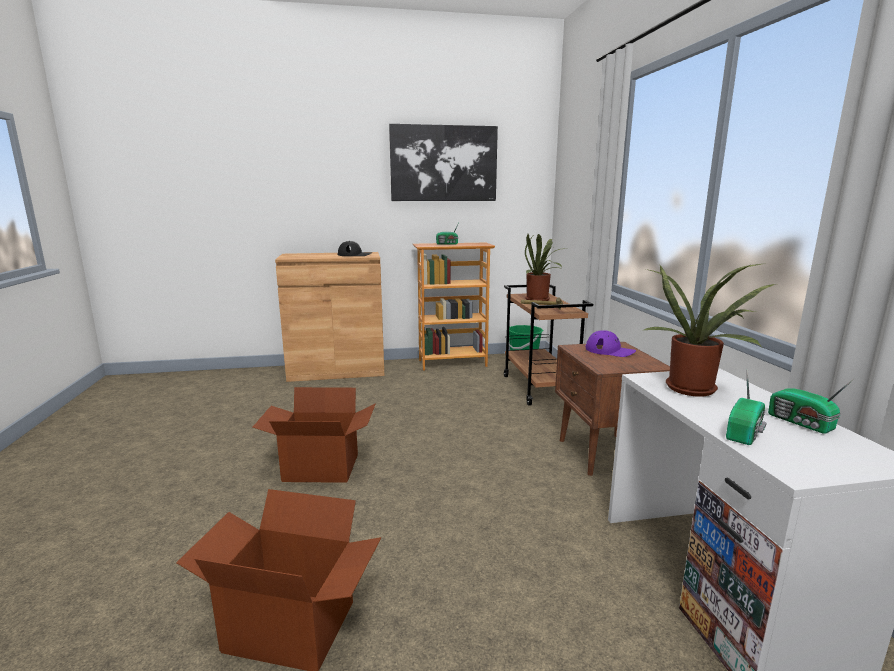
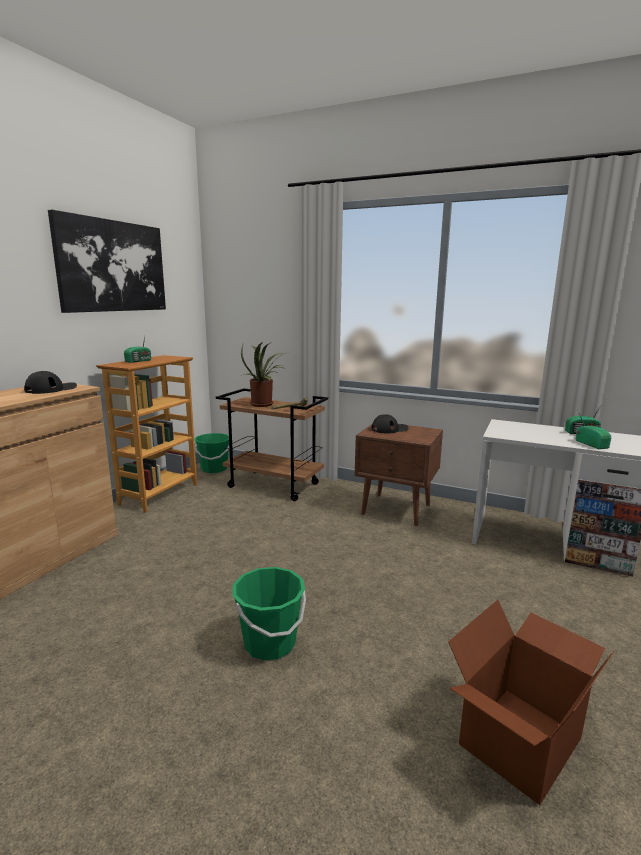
camera: 55 degrees left, 0 degrees up
(320, 468) = (270, 643): cardboard box -> green bucket
(610, 351) = (389, 429): purple cap -> black cap
(693, 388) = (520, 432): potted plant -> none

